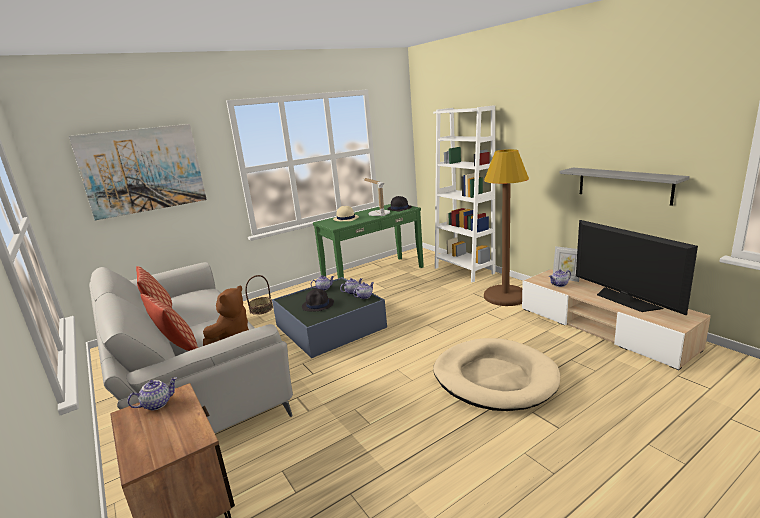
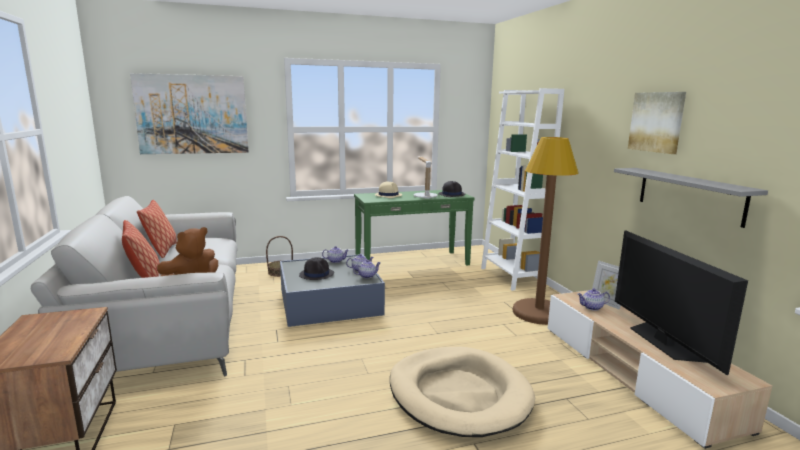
camera: 15 degrees right, 5 degrees down
(157, 404) = (62, 317): teapot -> none
(588, 129) = (657, 122): none -> picture

